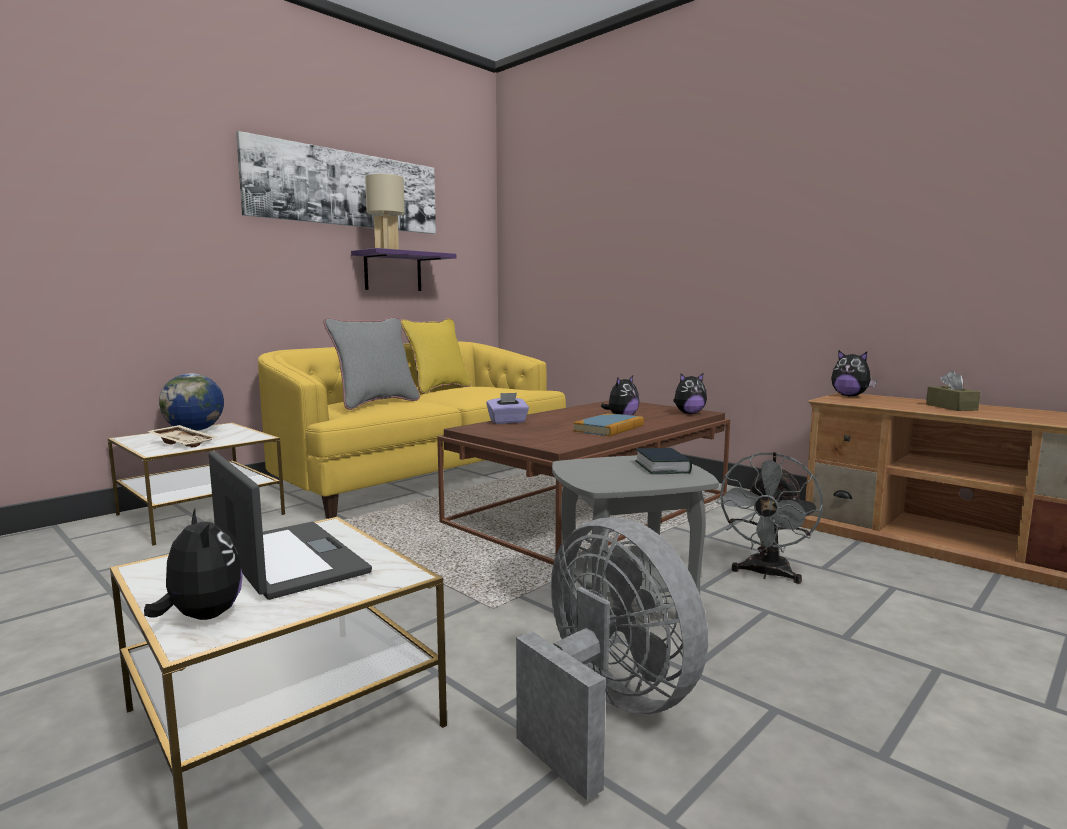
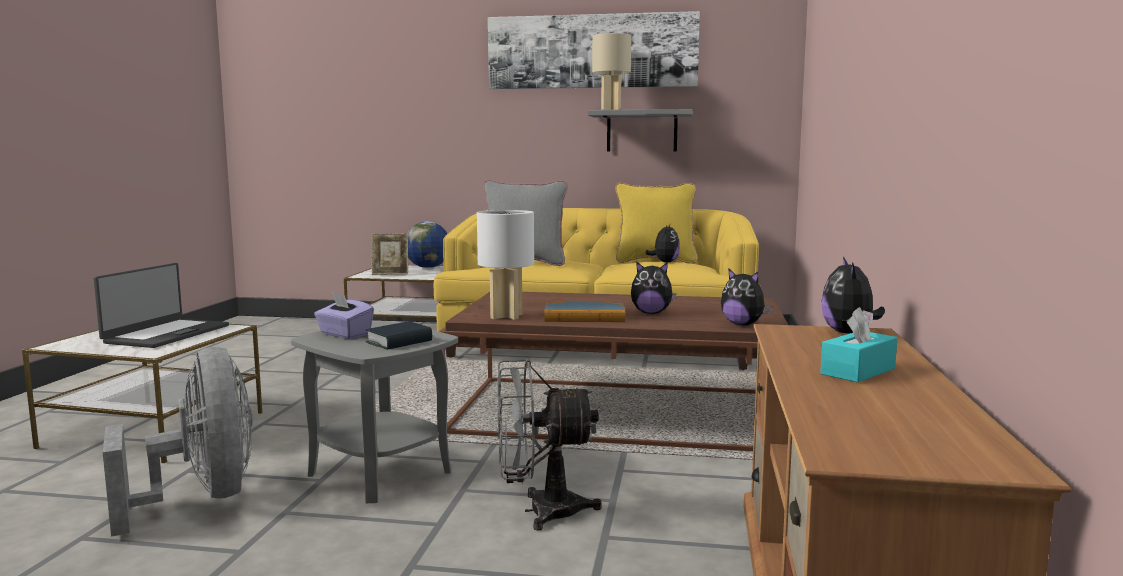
camera: 55 degrees right, 0 degrees up
(184, 443) = (390, 273): beige tray -> picture frame
(201, 617) = (79, 341): plush toy -> plush toy (664, 262)
(393, 272) = (642, 131): purple shelf -> grey shelf
(507, 422) = (552, 295): purple tissue box -> purple tissue box (344, 334)
(571, 439) = (506, 316): none -> white table lamp
(606, 713) = (202, 498): grey fan -> grey fan turned 45 degrees counterclockwise
(951, 407) = (858, 371): brown tissue box -> turquoise tissue box

